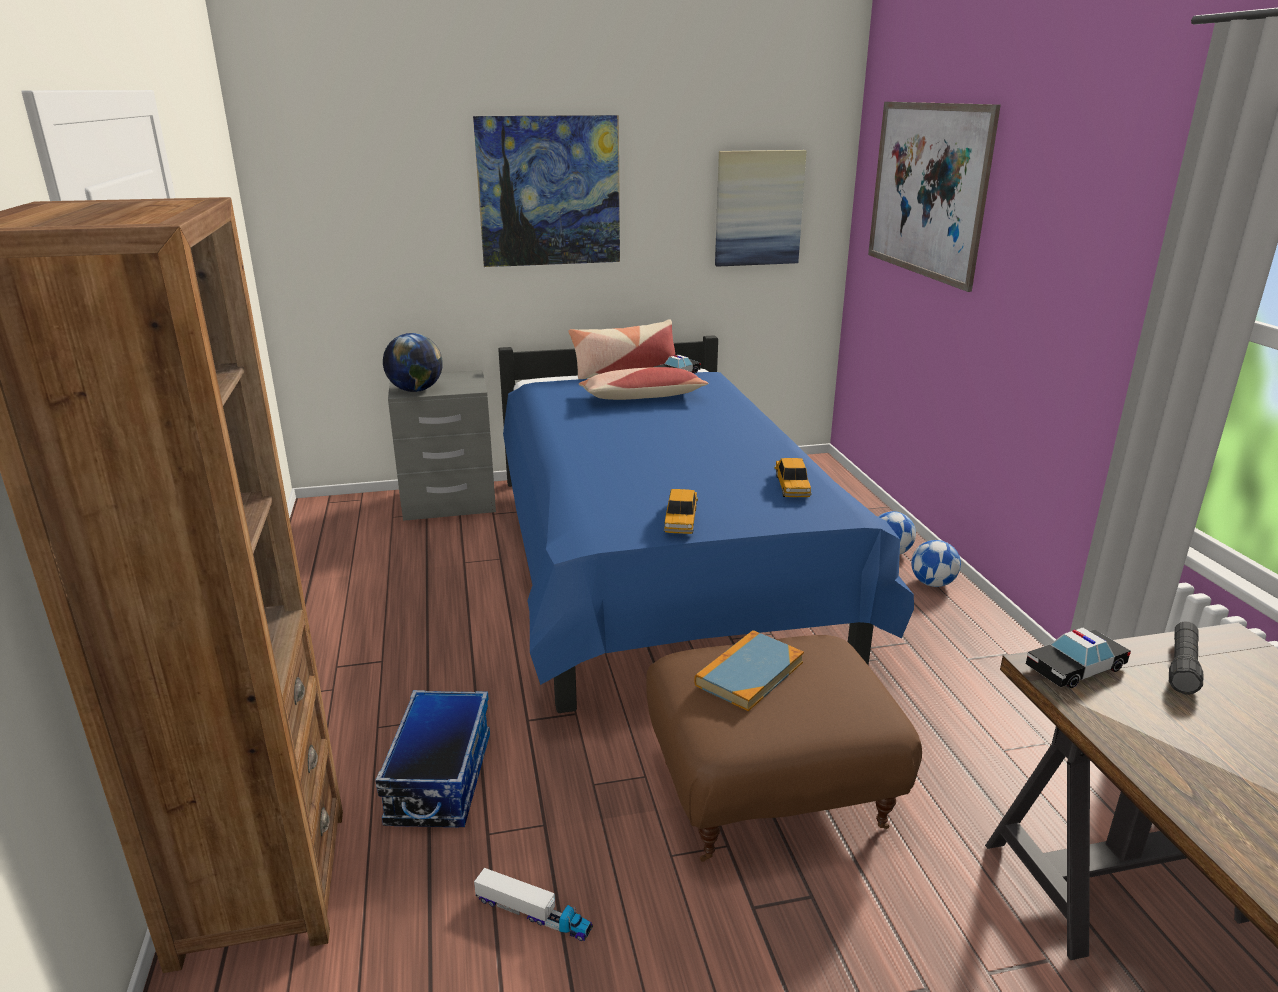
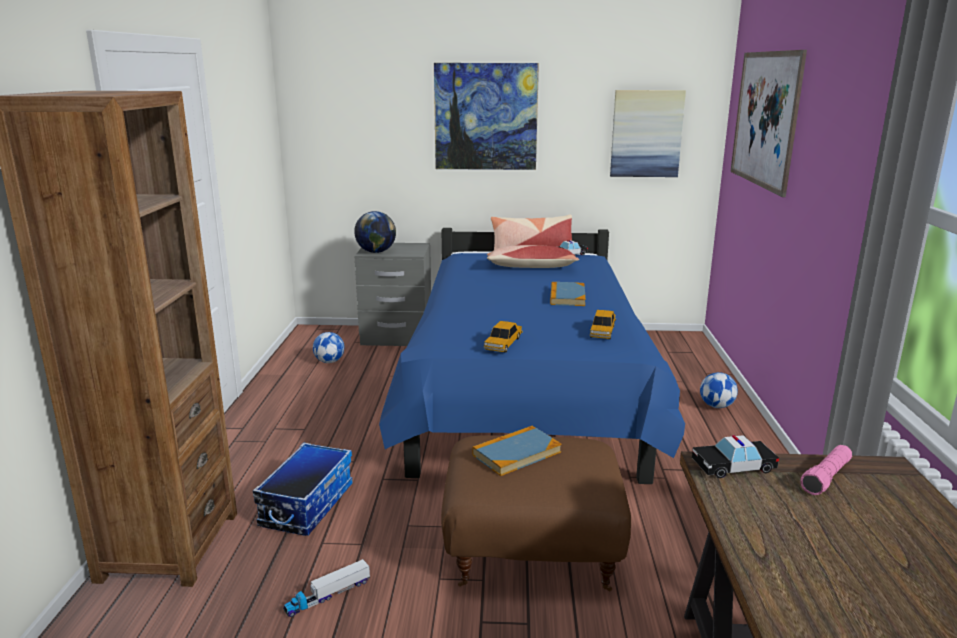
camera: 15 degrees right, 5 degrees down
(533, 914) = (328, 596): toy truck -> toy truck turned 105 degrees clockwise
(716, 438) = (567, 297): none -> book
(932, 583) = (741, 432): football -> football (329, 362)
(1182, 667) = (826, 478): black flashlight -> pink flashlight

